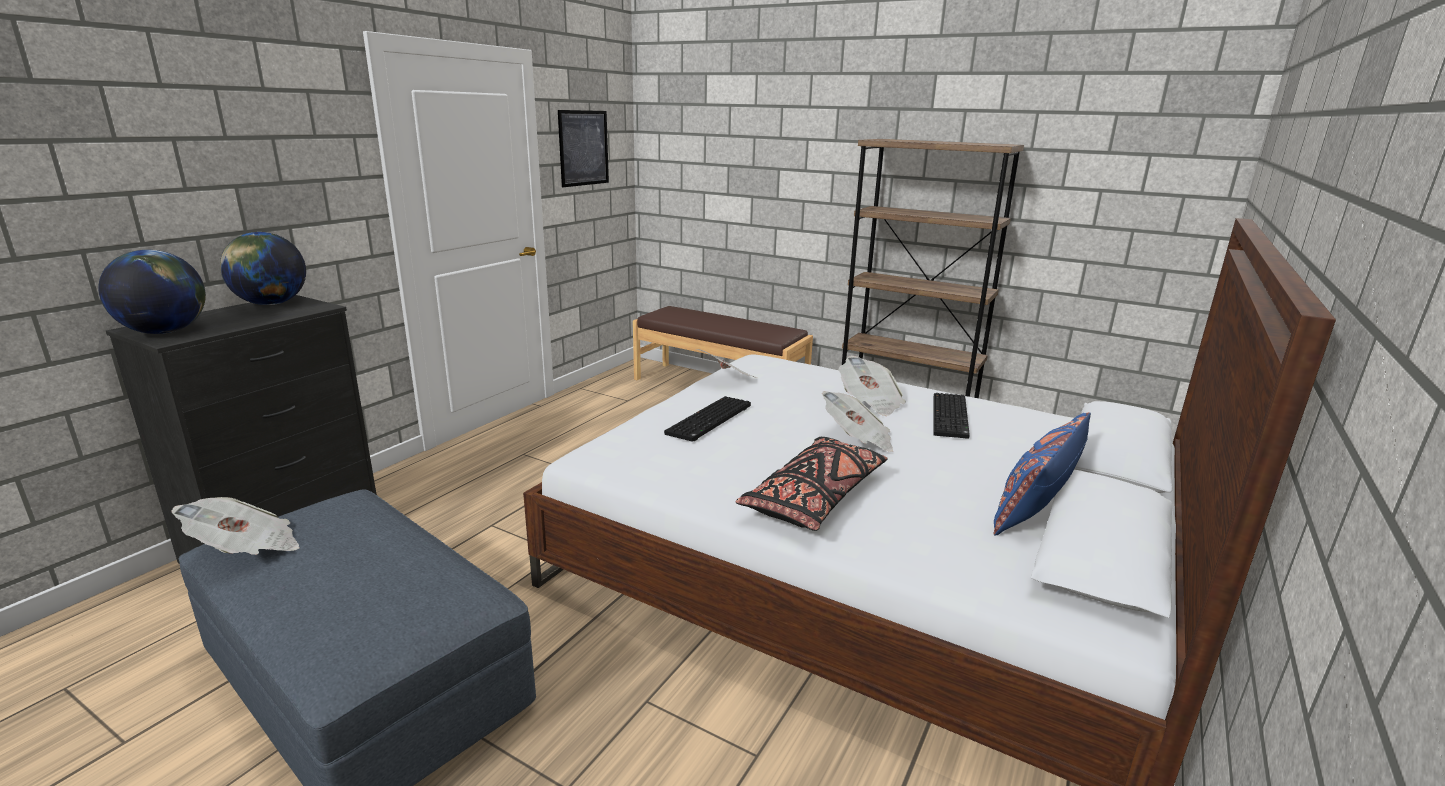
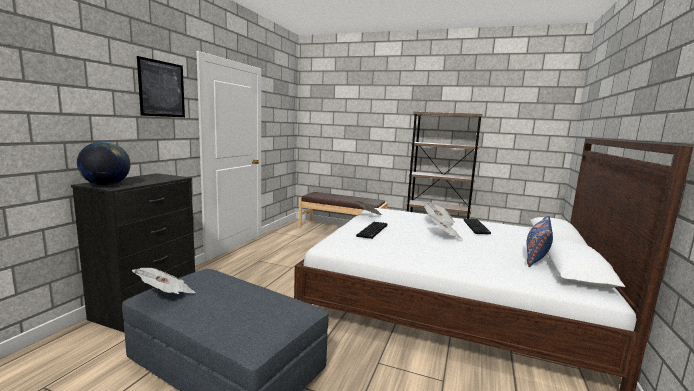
camera: 10 degrees left, 10 degrees down
(271, 304) = (150, 176): globe -> none
(583, 148) = (278, 115): picture -> picture (162, 89)
(815, 497) = (443, 257): black pillow -> none

